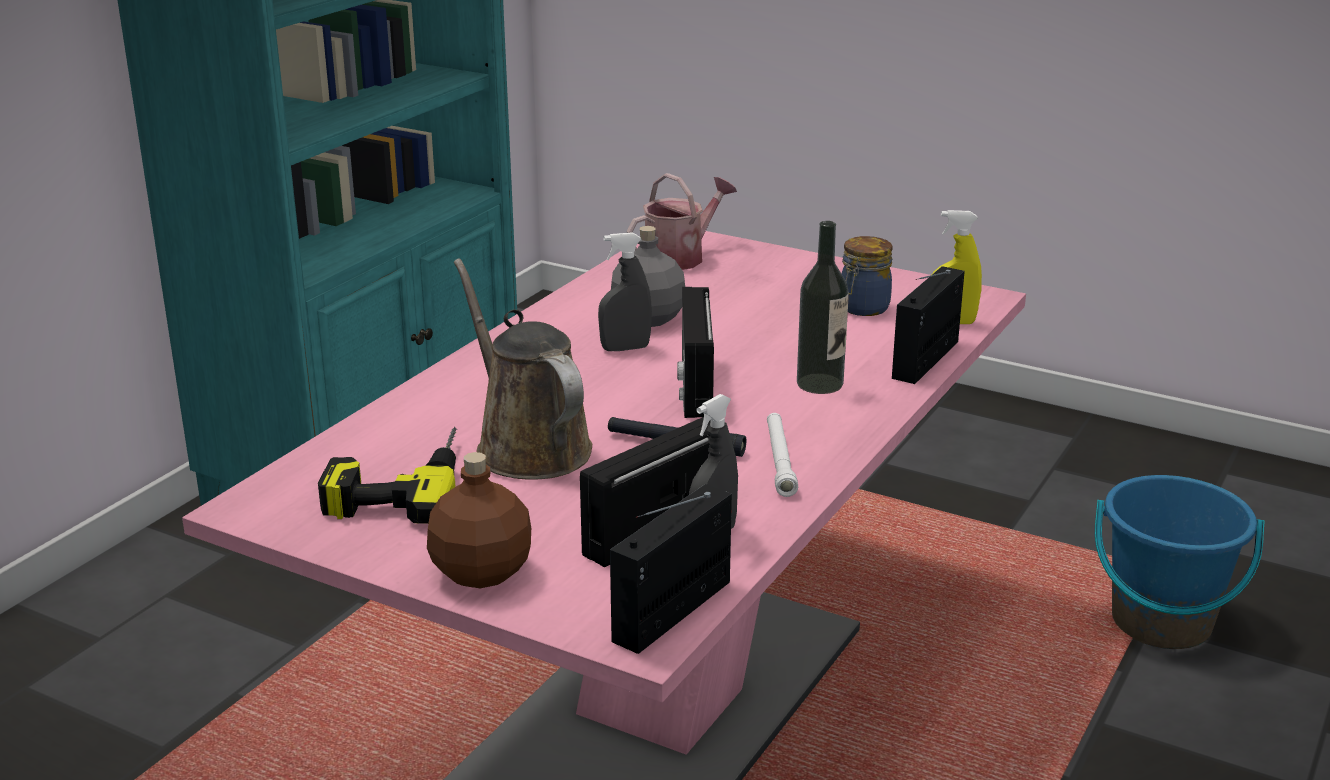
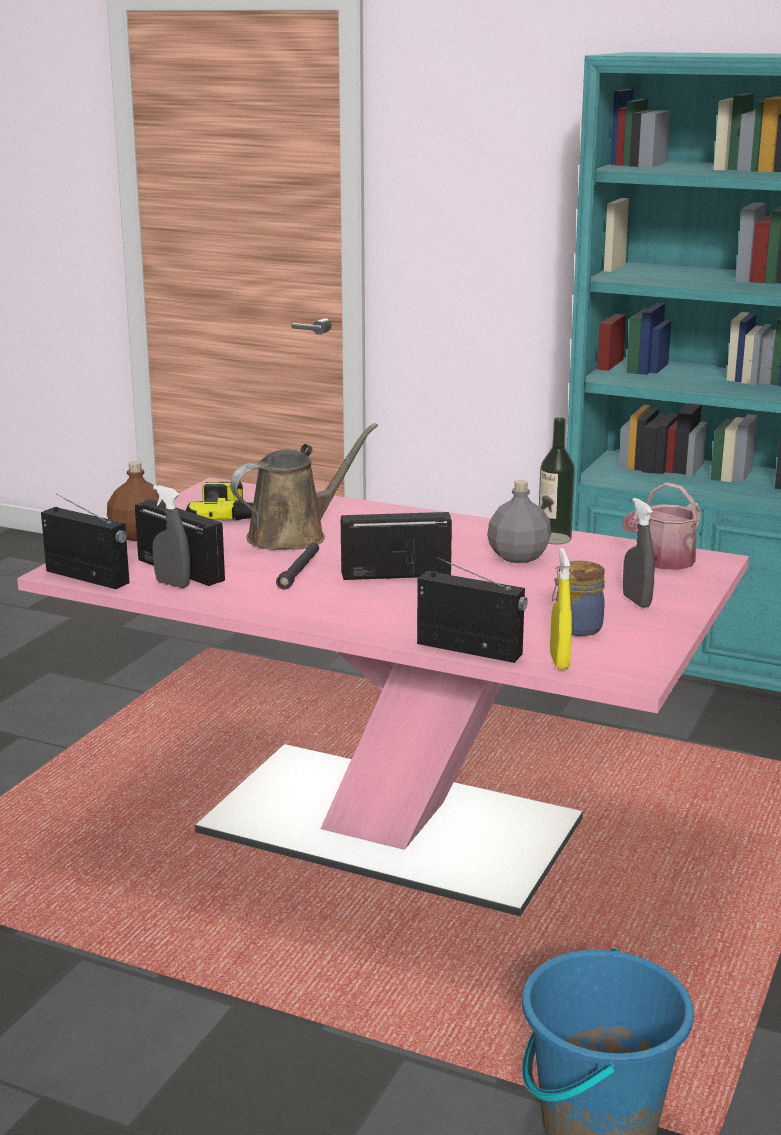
camera: 85 degrees right, 5 degrees down
(625, 348) = (457, 552): grey spray bottle -> grey spray bottle (636, 601)
(680, 257) = (662, 562): watering can -> watering can turned 90 degrees clockwise
(779, 461) = (275, 600): white flashlight -> none
(820, 384) = (409, 611): bottle -> bottle (554, 538)

